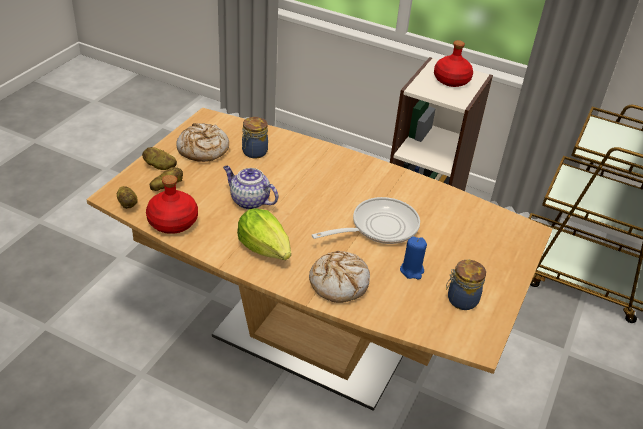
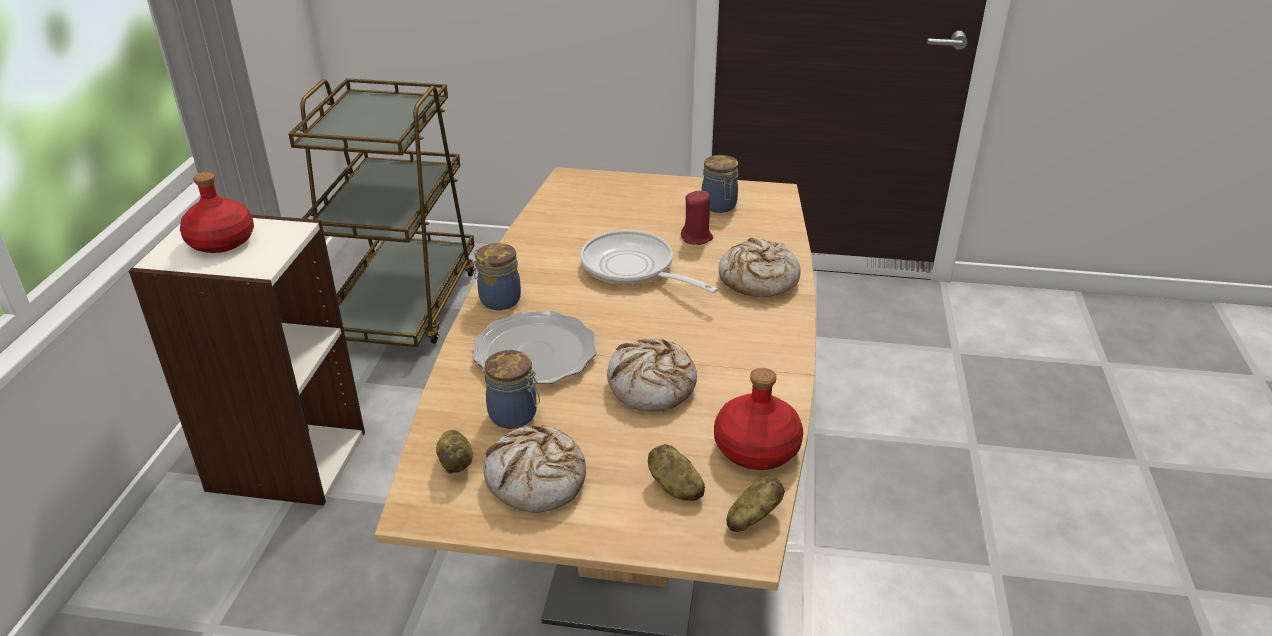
camera: 105 degrees left, 5 degrees down
(159, 166) = (621, 518): potato -> potato (457, 463)
(249, 201) = (651, 386): teapot -> bread
(265, 248) = (743, 346): lettuce -> none
(303, 169) = (536, 353): none -> plate
(365, 167) = (498, 300): none -> jar
(412, 270) = (697, 238): blue candle -> red candle

